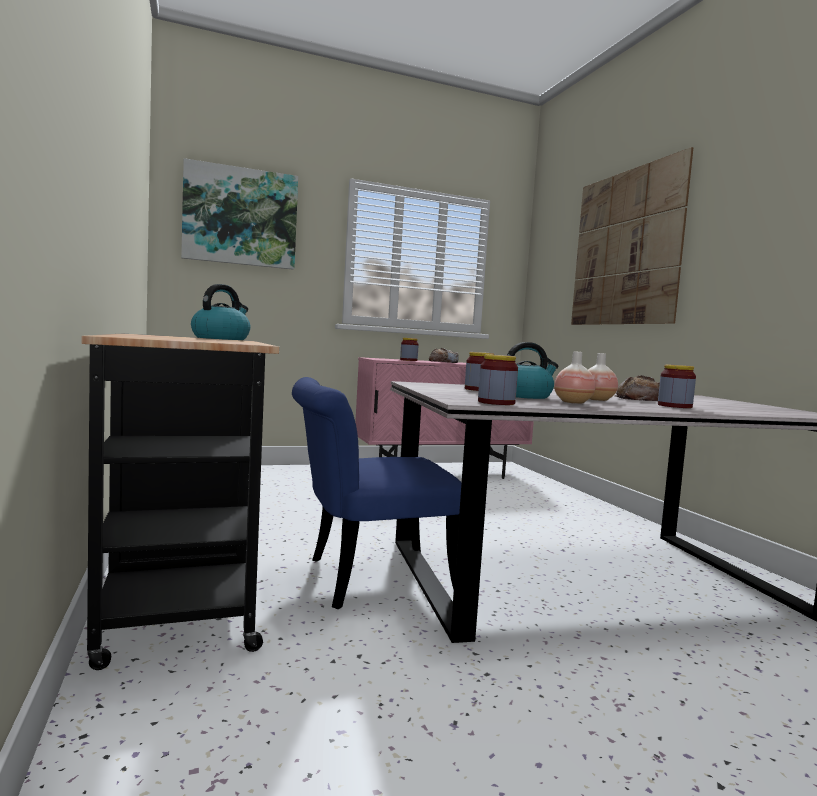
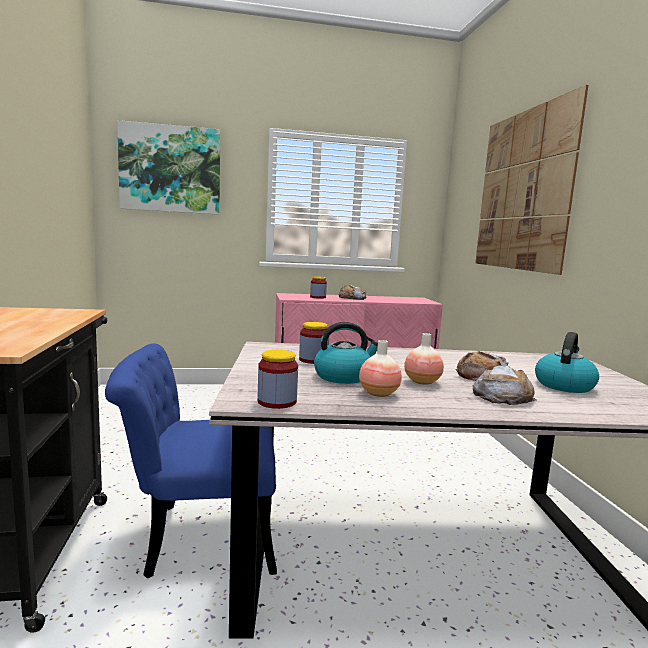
camera: 10 degrees right, 5 degrees up
(221, 338) = (64, 312): kettle -> kettle (564, 385)
(674, 406) = (502, 396): jar -> bread

